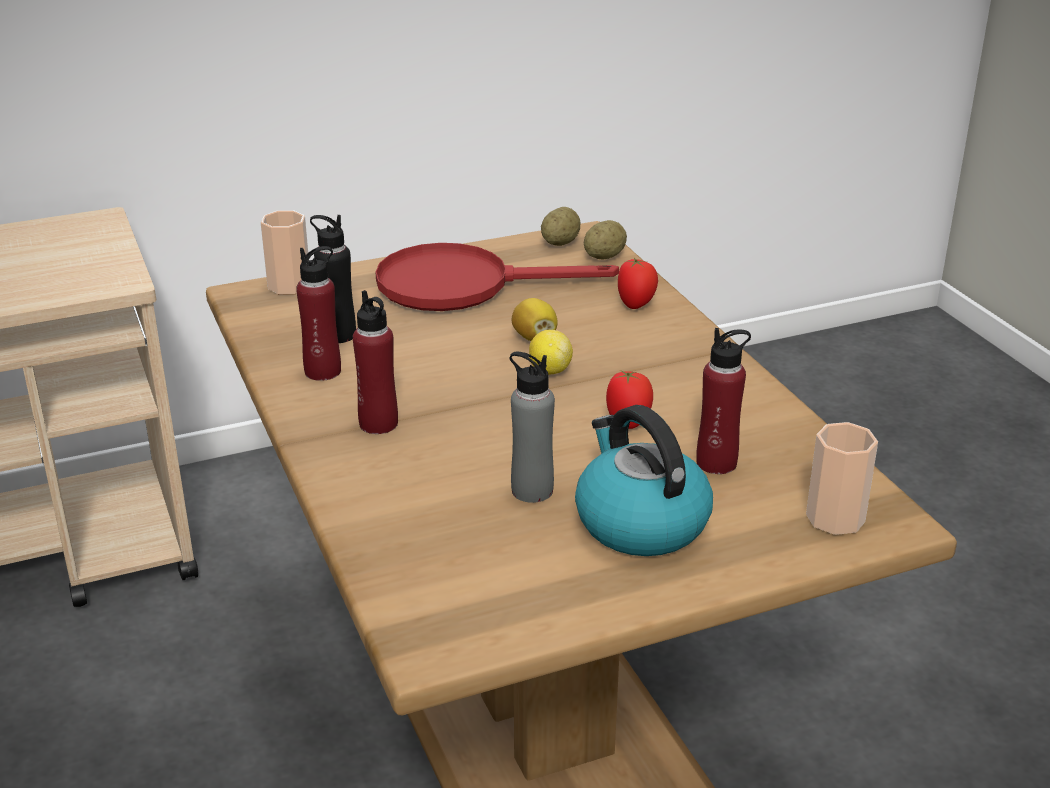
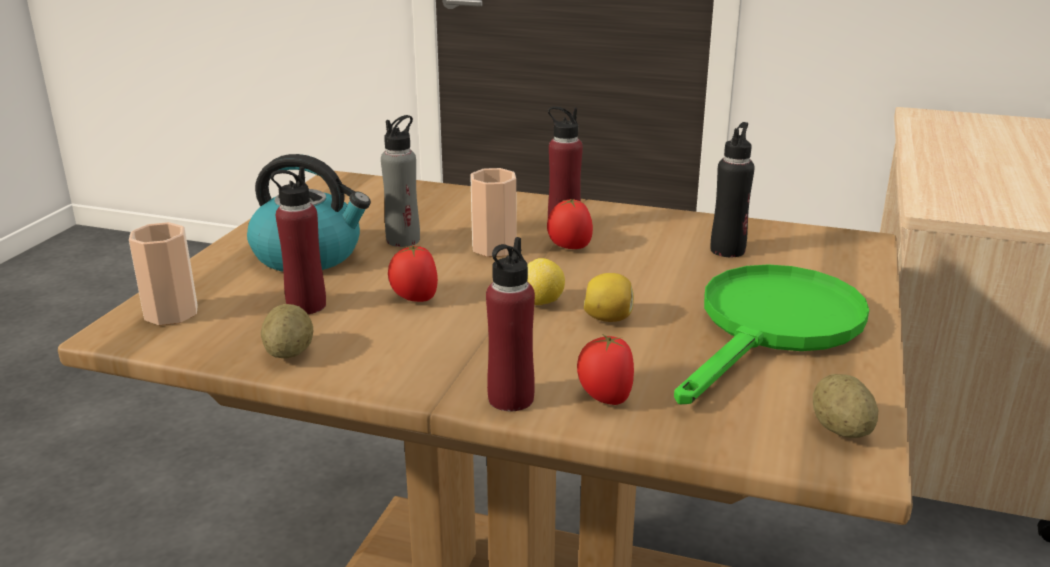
camera: 130 degrees right, 5 degrees down
(289, 285) = (860, 259): cup -> cup (494, 248)
(323, 371) = (669, 230): red bottle -> red bottle (510, 399)
(428, 400) = (569, 247): none -> tomato
(462, 285) = (773, 328): red frying pan -> green frying pan
(604, 256) = (762, 440): potato -> potato (289, 353)

